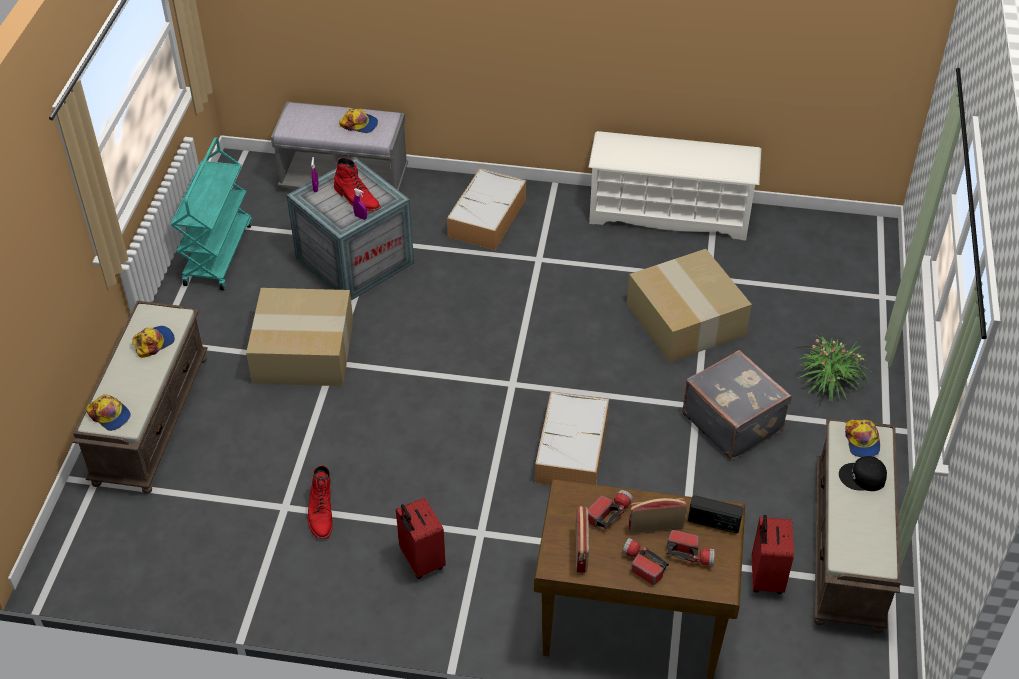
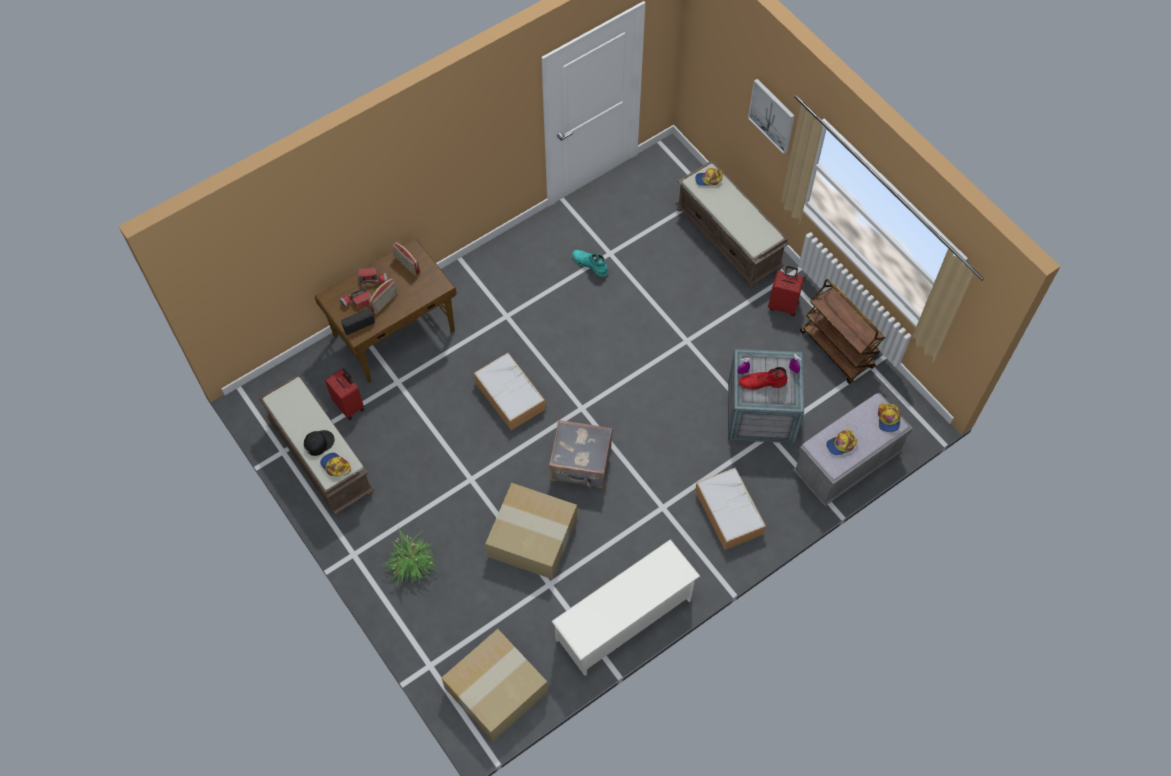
camera: 135 degrees right, 15 degrees up
(38, 240) = (772, 116): none -> picture
(153, 342) = (744, 225): cap -> cap (888, 419)
(218, 253) = (837, 350): turquoise cart -> brown cart
(302, 352) = (709, 332): cardboard box -> cardboard box (496, 688)
(321, 513) = (590, 264): red boot -> turquoise boot
(421, 561) = (518, 281): red suitcase -> red suitcase (783, 305)
(609, 513) = (412, 291): flashlight -> none
(733, 422) = (442, 485): grey suitcase -> grey suitcase (581, 464)

